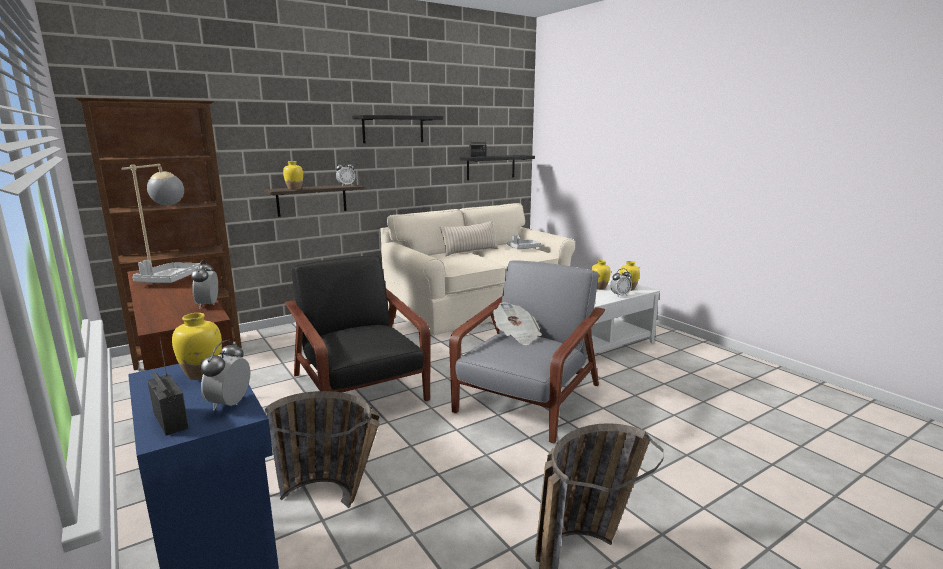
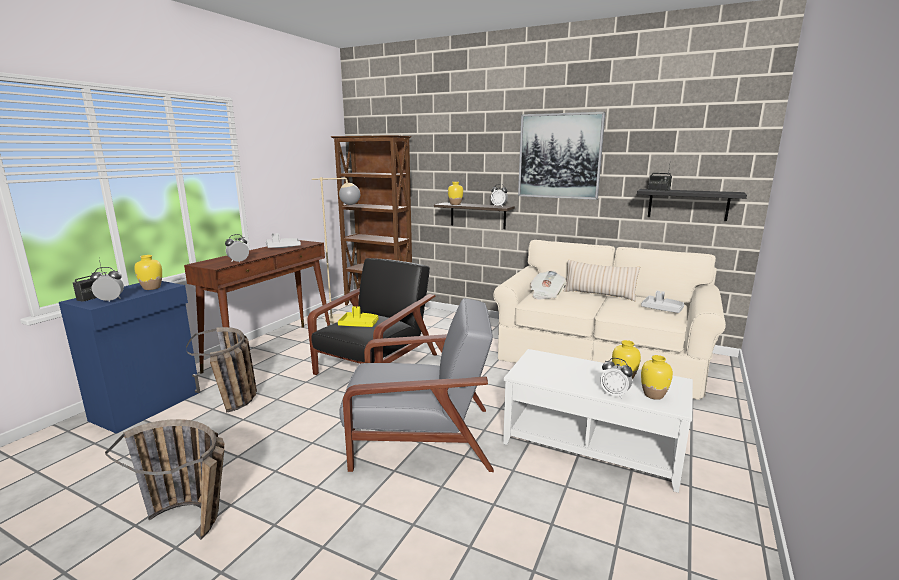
camera: 60 degrees right, 0 degrees up
(367, 339) = (359, 324): none -> yellow tray
(393, 129) = (559, 156): black shelf -> picture
(516, 336) = (419, 369): newspaper -> newspaper (546, 295)

